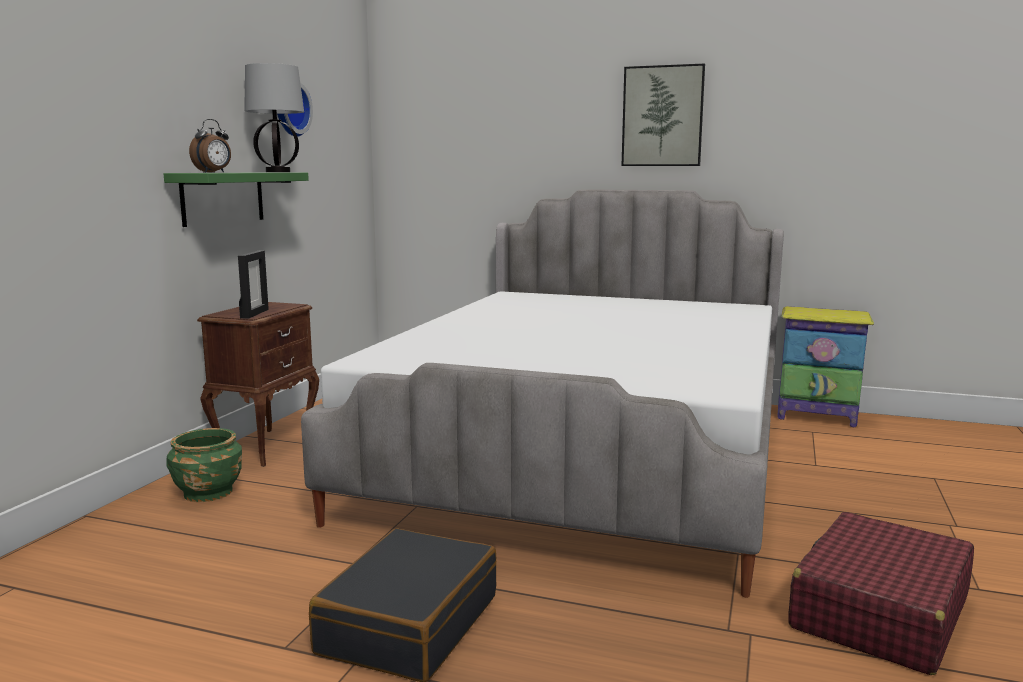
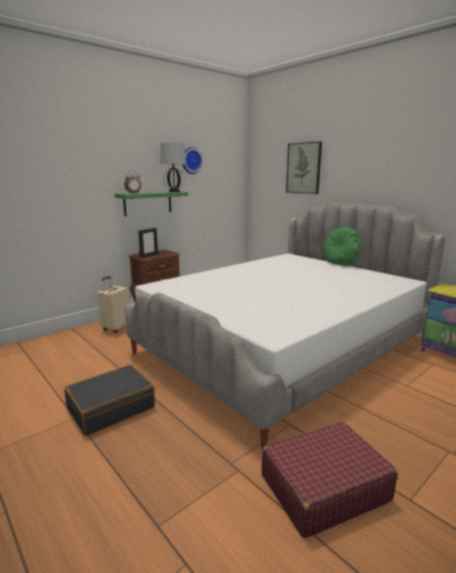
camera: 30 degrees right, 5 degrees up
(208, 492) = (116, 328): green planter -> beige suitcase
(616, 297) = (340, 264): none -> green pillow
(662, 116) = (380, 161): picture -> picture (304, 168)

